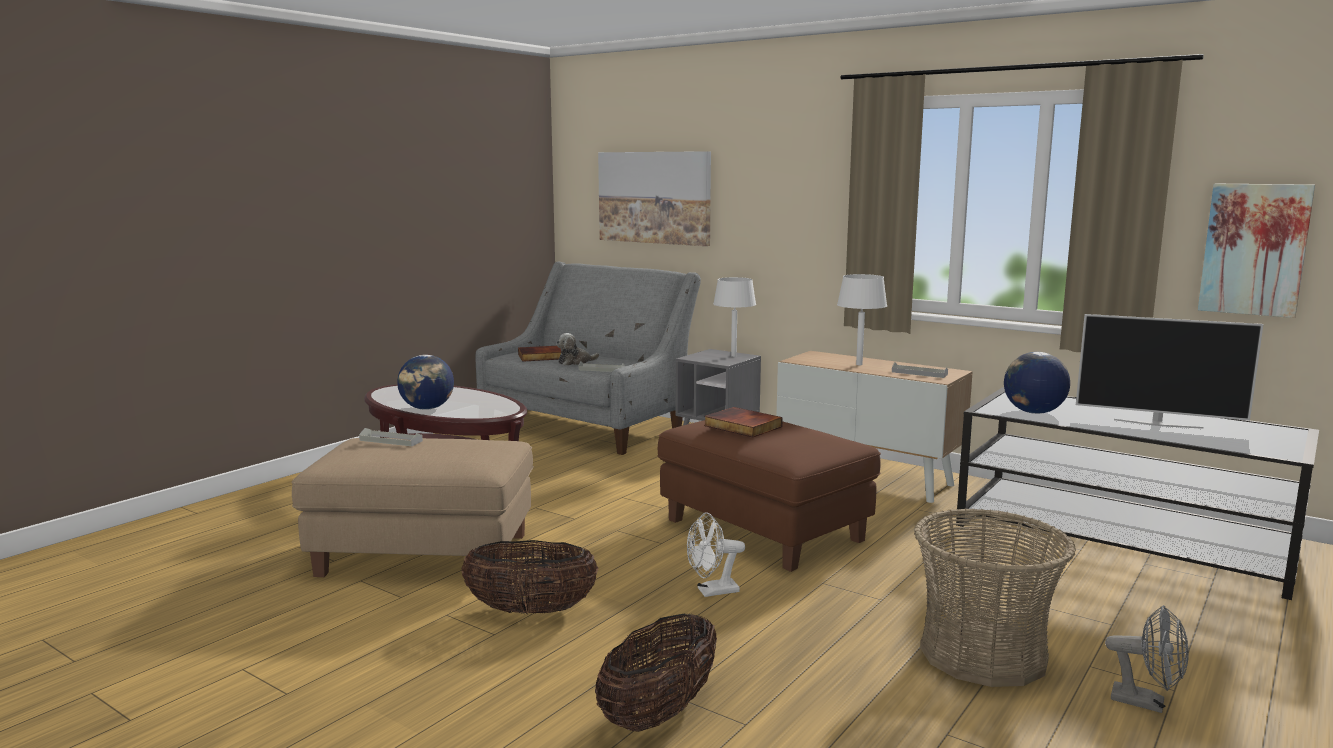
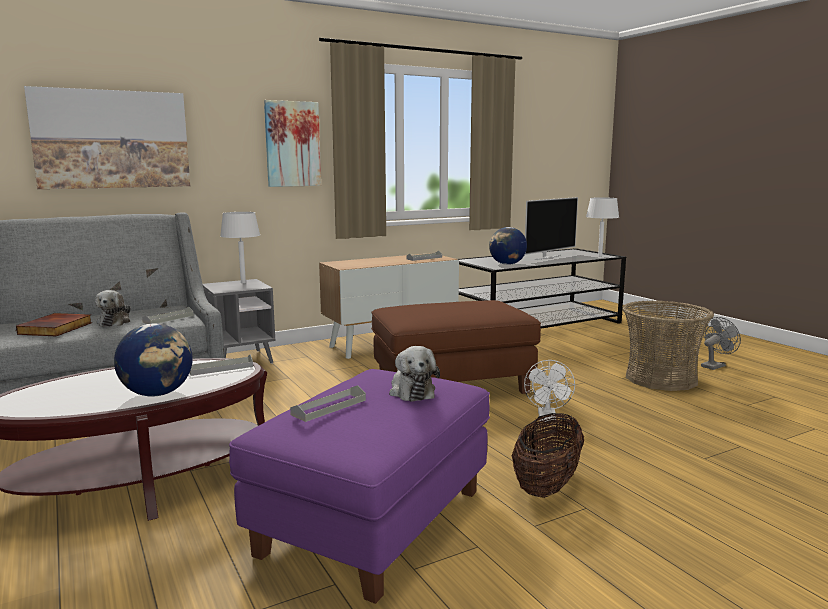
camera: 65 degrees left, 0 degrees up
(426, 554) = (373, 520): beige ottoman -> purple ottoman
(444, 454) = (411, 391): none -> plush toy
(495, 409) = (221, 368): none -> grey tray
(659, 713) = (727, 467): basket -> none
(741, 426) = (441, 309): book -> none
(859, 364) = (382, 261): white table lamp -> white table lamp (600, 256)
(1254, 249) = (536, 163): picture -> picture (292, 144)

